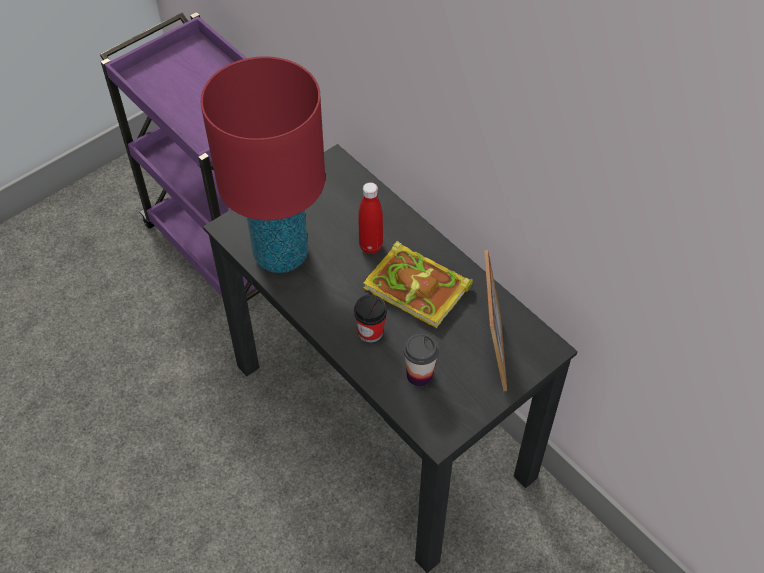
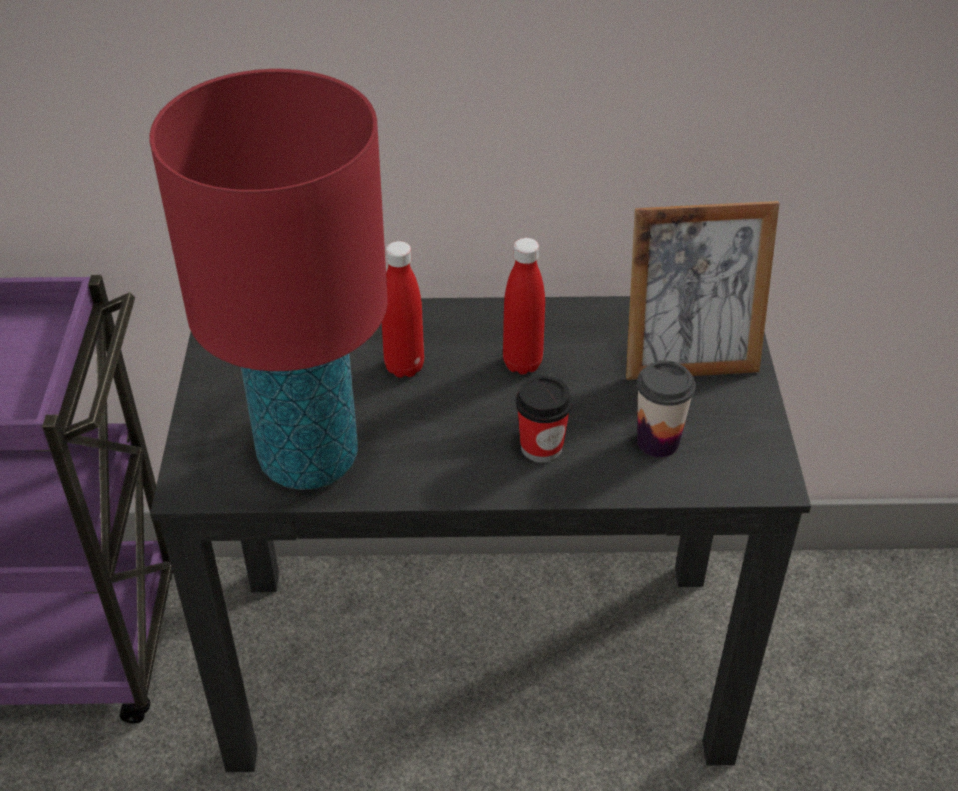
camera: 50 degrees left, 10 degrees down
(419, 288) = (522, 363): book -> red bottle
(490, 354) = (689, 362): picture frame -> picture frame turned 135 degrees clockwise

